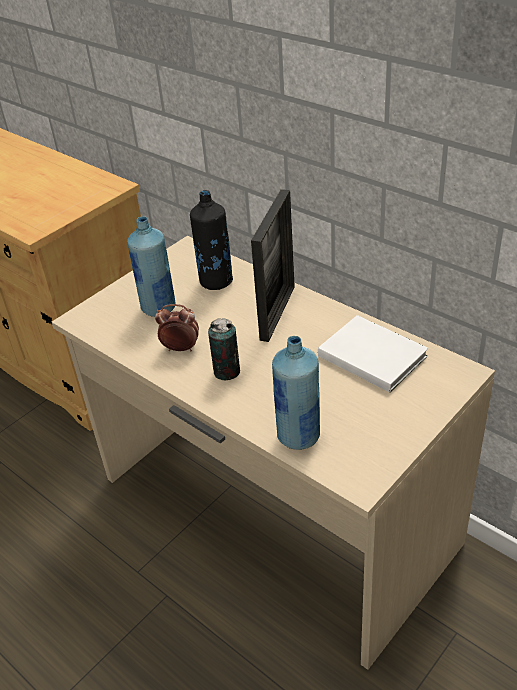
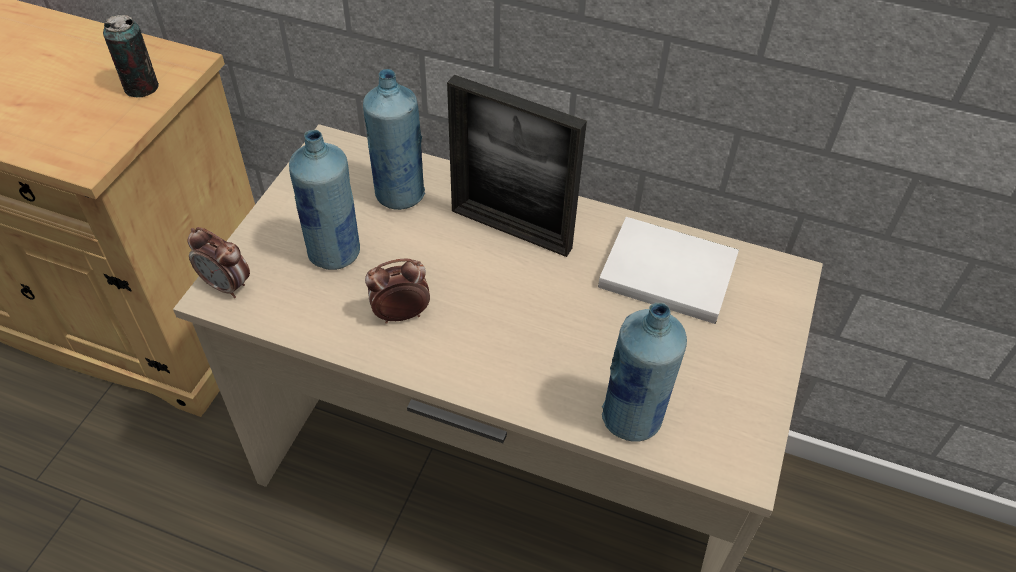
camera: 25 degrees left, 10 degrees up
(87, 314) = (227, 286): none -> alarm clock
(216, 281) = (399, 194): black bottle -> blue bottle
(227, 372) = (485, 339): can -> can (141, 87)
(277, 312) = (511, 229): picture frame -> picture frame turned 120 degrees clockwise

